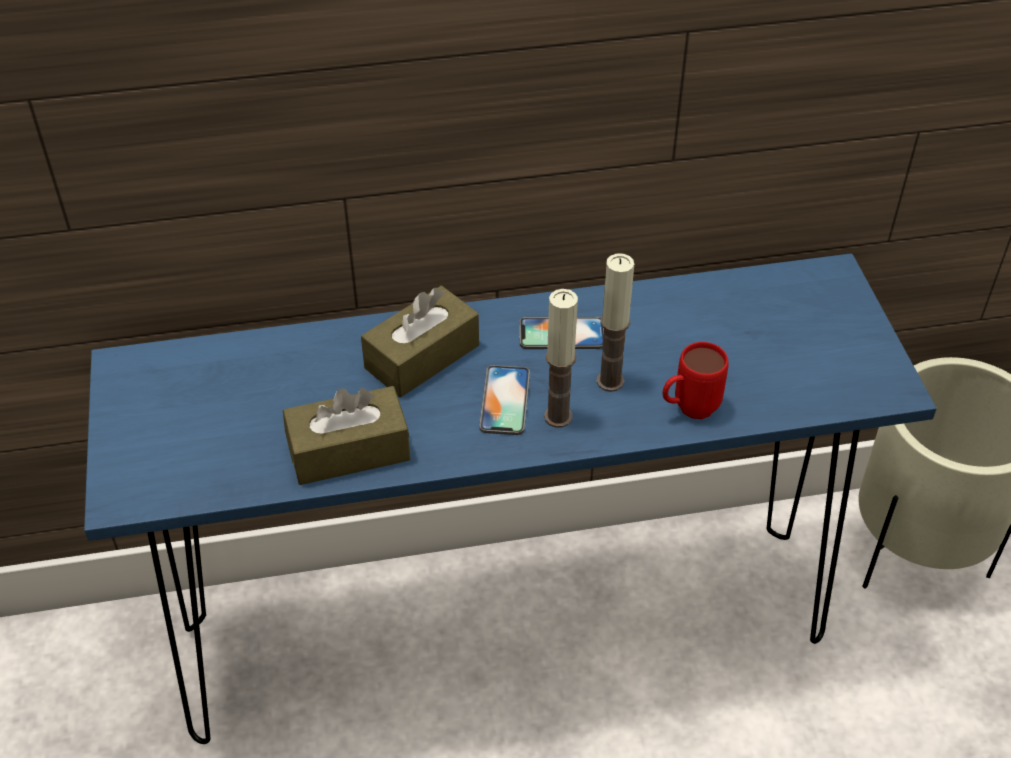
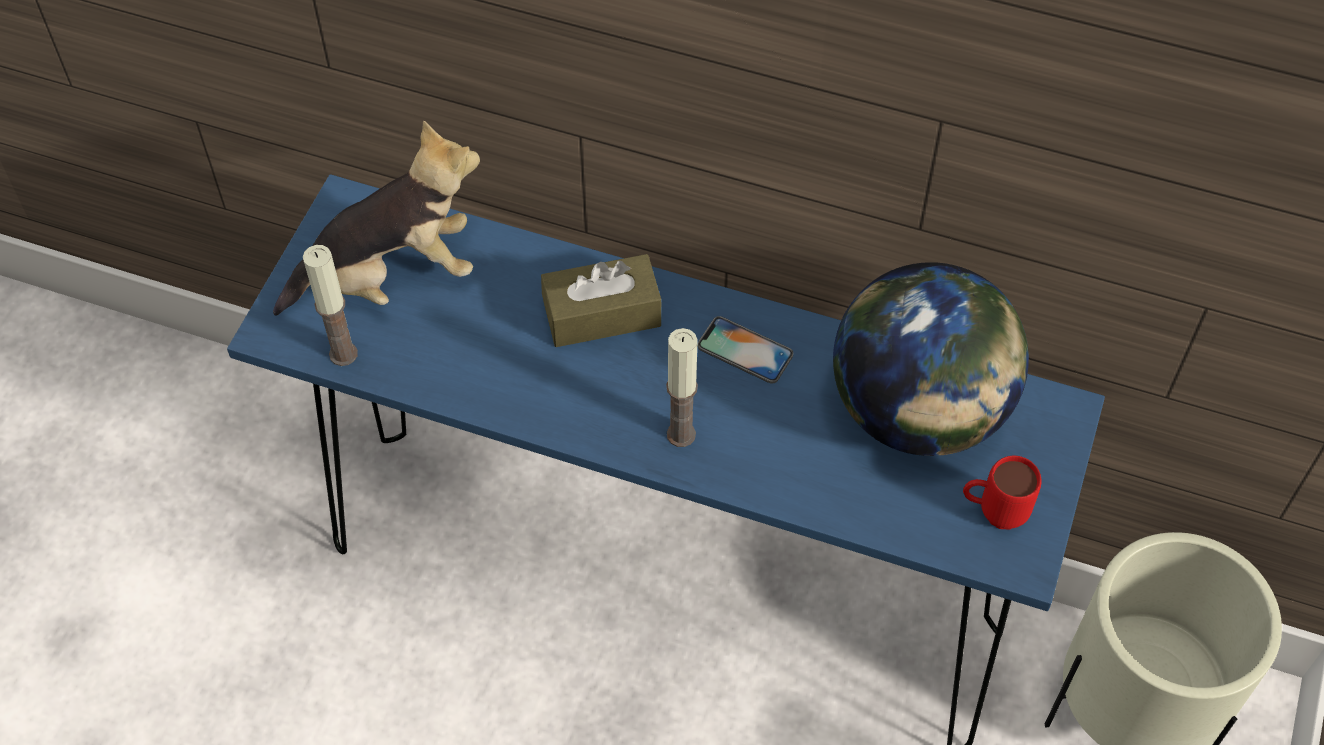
camera: 30 degrees right, 10 degrees up
(210, 404) = (392, 276): none -> plush toy
(349, 451) = (478, 379): brown tissue box -> none
(505, 400) = (645, 394): phone -> none
(610, 381) = (754, 421): candle -> candle (343, 354)
(688, 410) = (805, 486): red mug -> red mug (992, 513)
(730, 319) = (919, 411): none -> globe

